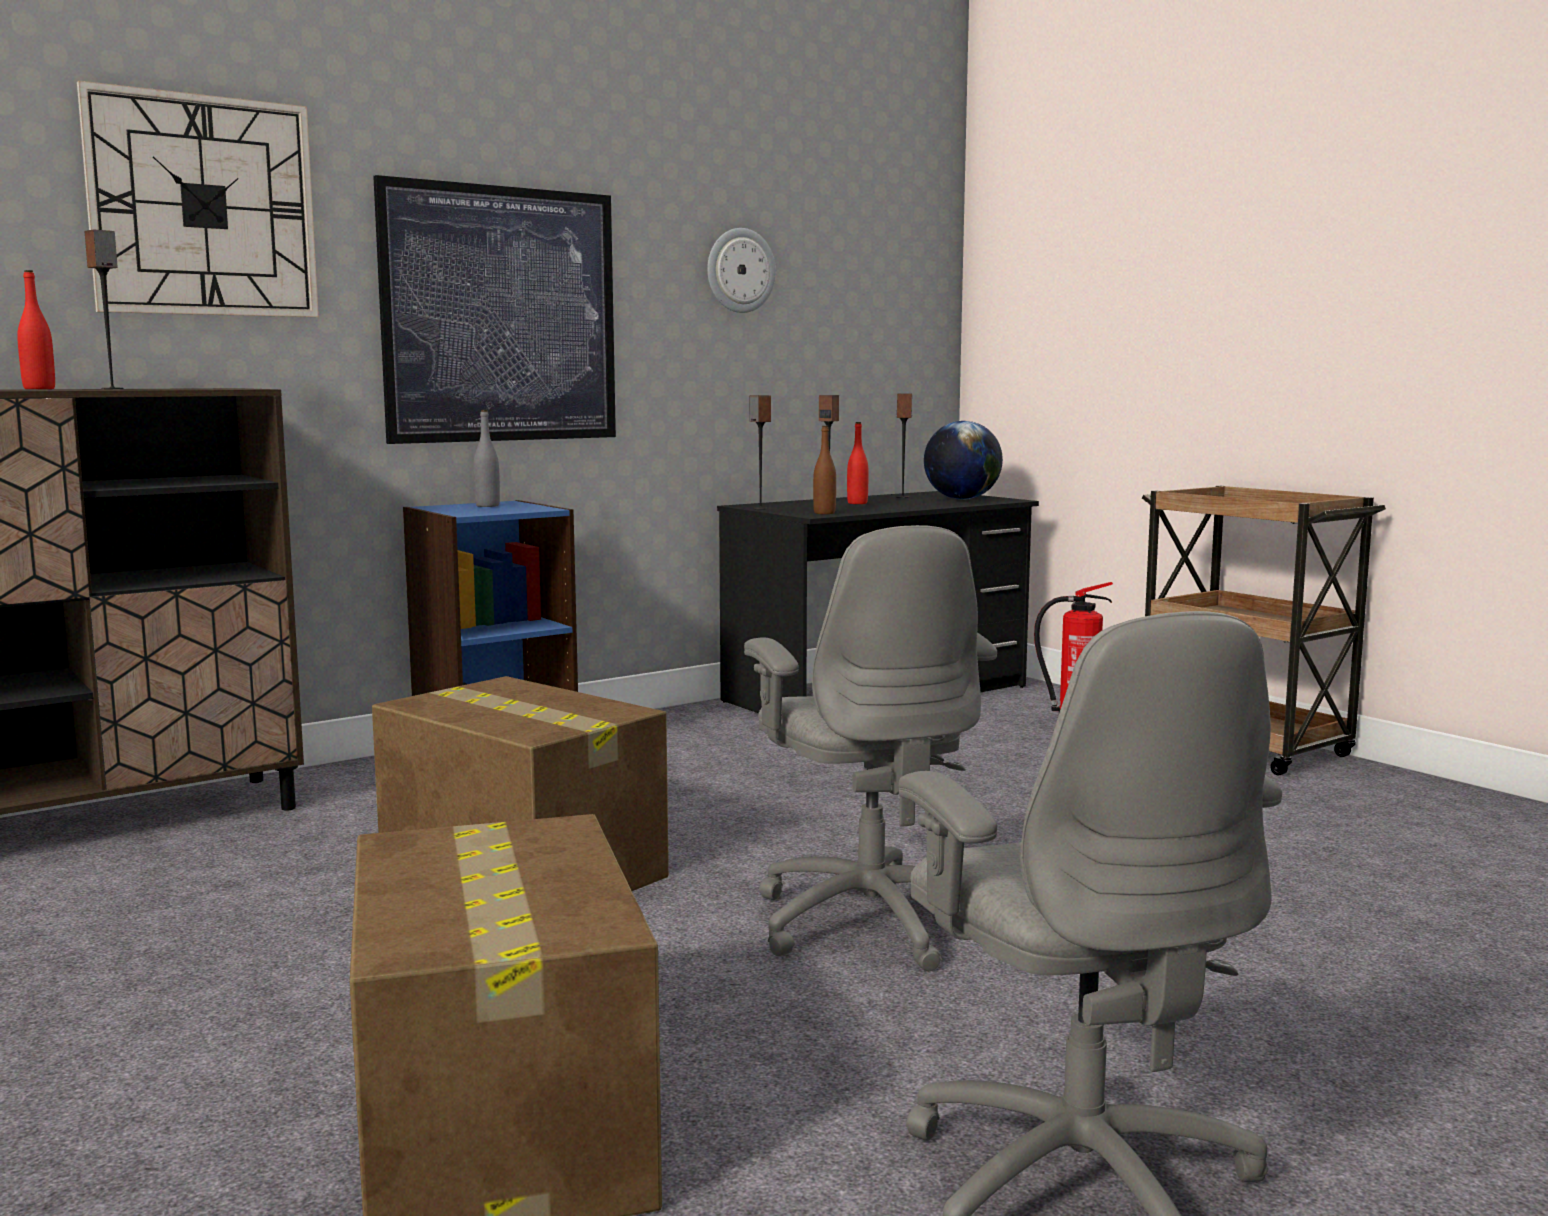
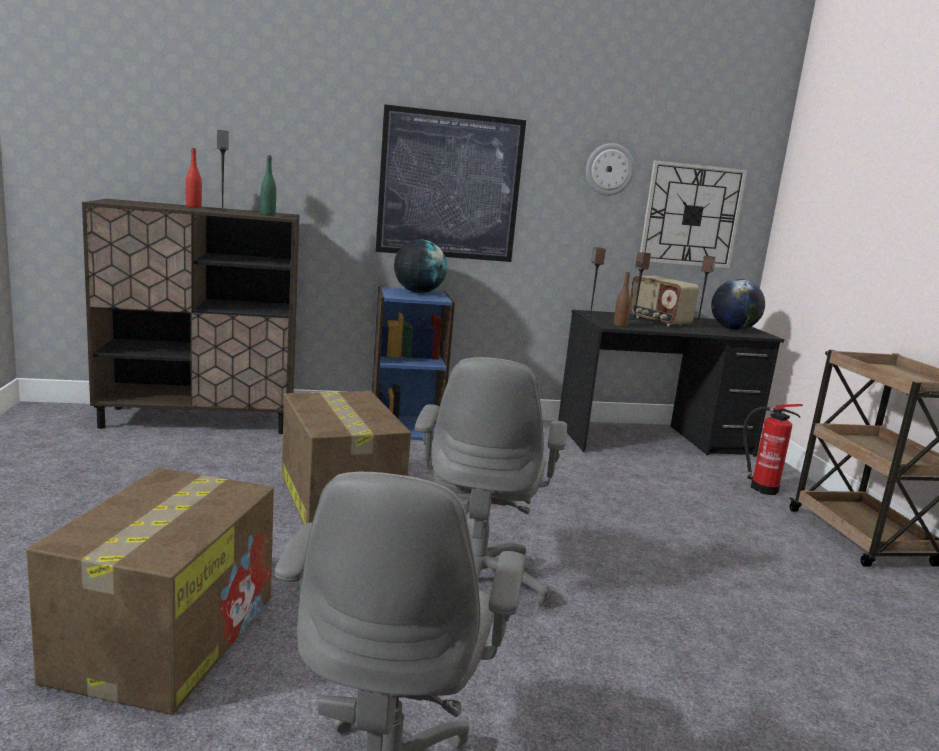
camera: 25 degrees right, 5 degrees up
(203, 206) = (291, 118): wall clock -> wall clock (691, 215)
(211, 388) = (267, 215): none -> green bottle
(487, 506) = (418, 292): grey bottle -> globe
(857, 503) = (658, 321): red bottle -> radio

